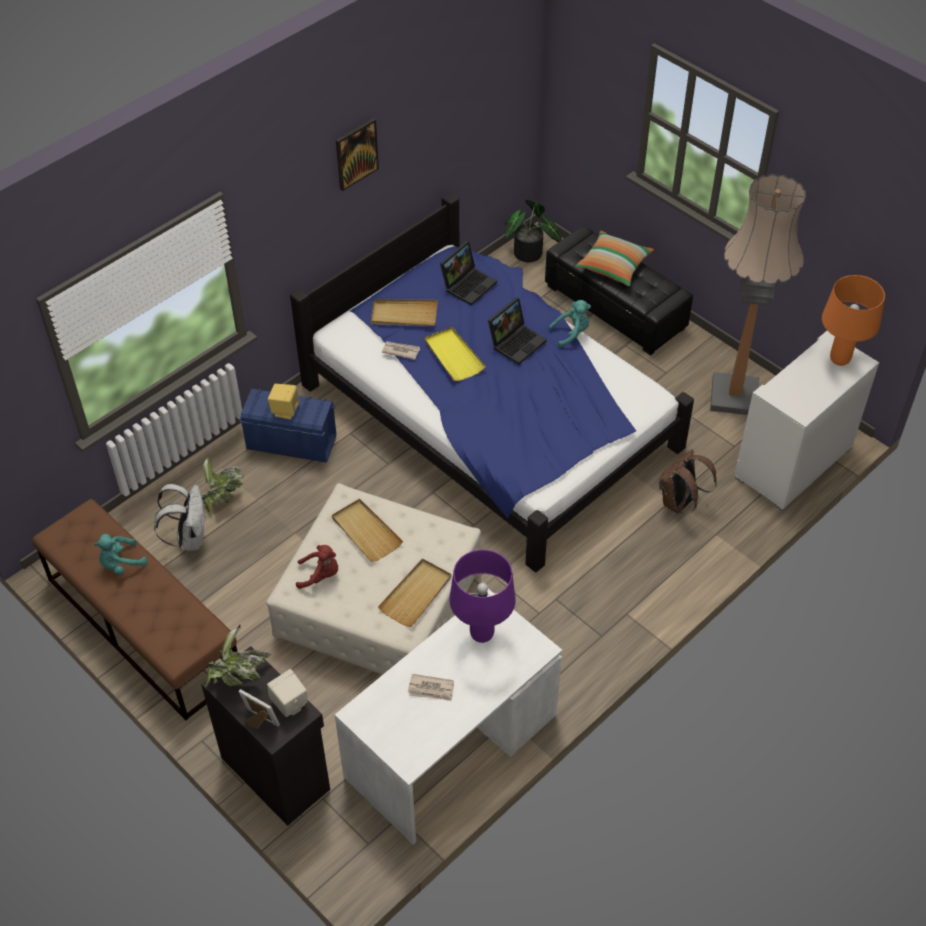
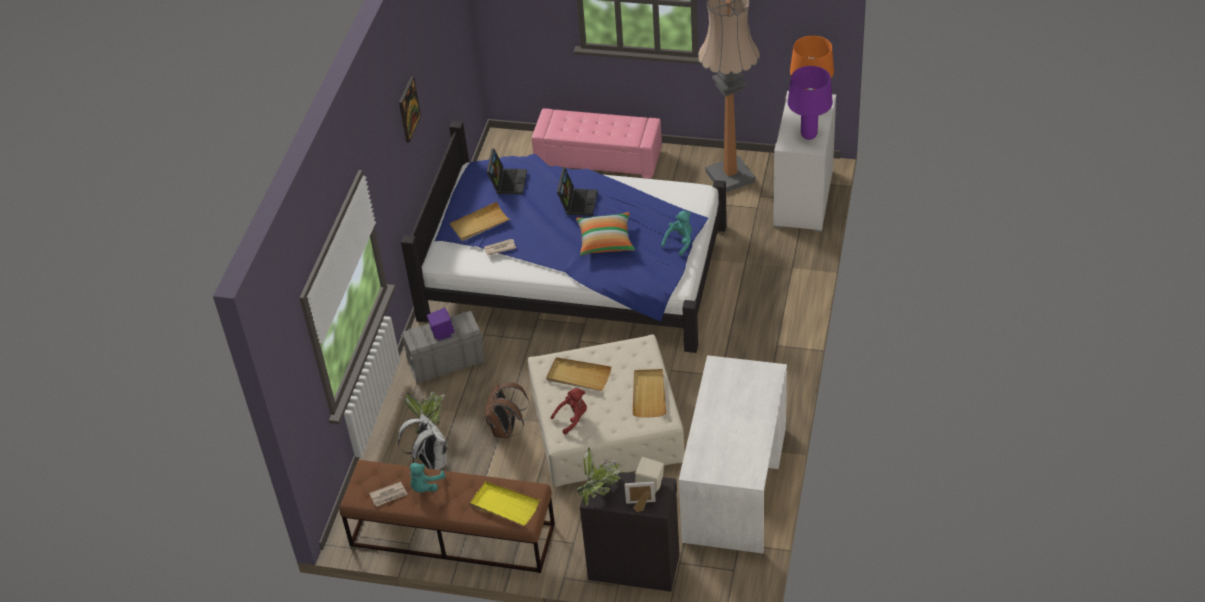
camera: 30 degrees left, 5 degrees down
(285, 410) = (442, 333): yellow speaker -> purple speaker
(291, 443) = (446, 362): blue storage box -> grey storage box
(431, 689) = (726, 431): newspaper -> newspaper (389, 495)
(453, 356) = (541, 232): yellow tray -> yellow tray (504, 505)
(481, 634) = (728, 383): purple table lamp -> purple table lamp (808, 135)
(529, 255) = (505, 153): potted plant -> none
(571, 333) = (609, 178): turquoise plush toy -> turquoise plush toy (680, 242)
(614, 266) = (589, 125): pillow -> pillow (605, 241)
(614, 307) = (598, 159): black ottoman -> pink ottoman
(680, 503) = (753, 261): brown backpack -> brown backpack (506, 430)

